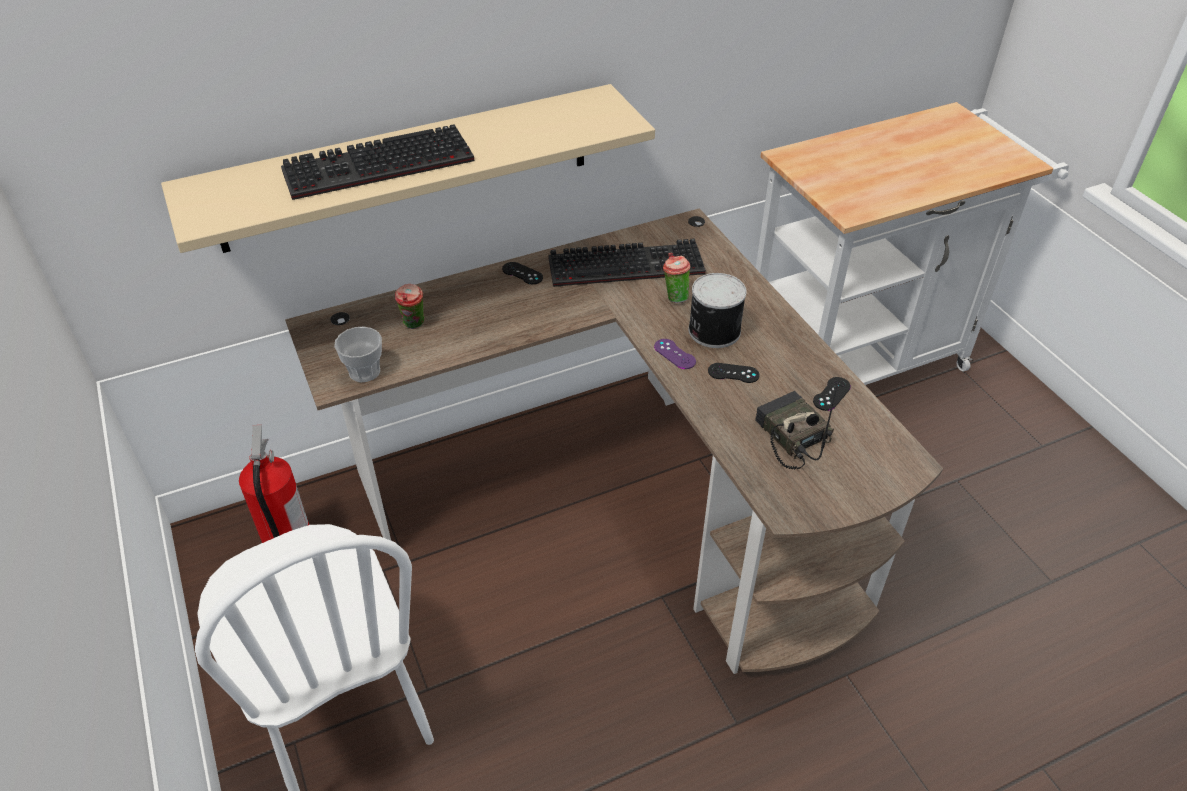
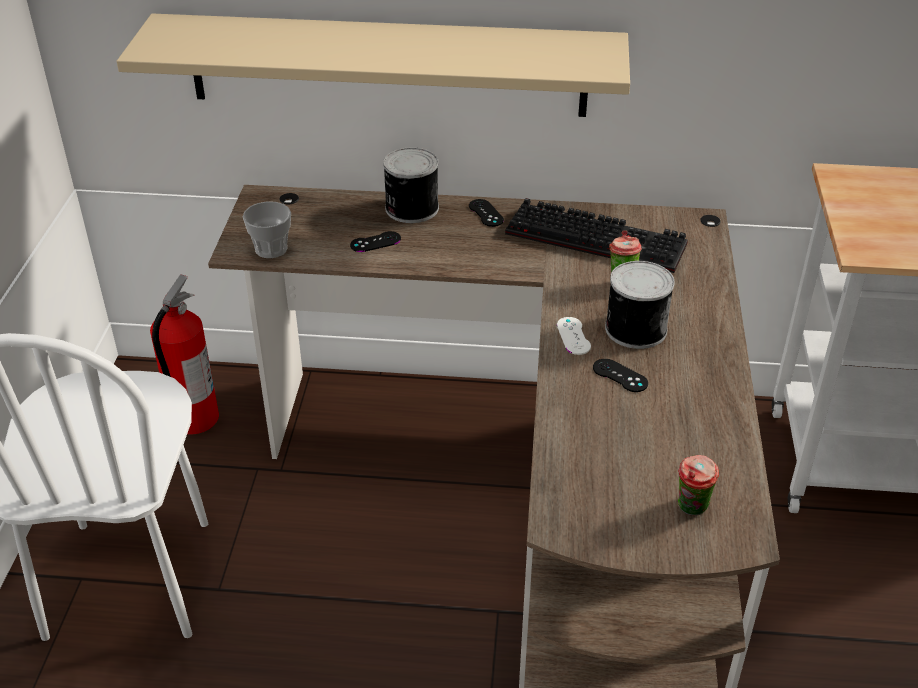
camera: 30 degrees right, 5 degrees down
(376, 169) = (330, 48): keyboard -> none
(414, 325) = (347, 225): cup -> cup (691, 510)
(456, 290) = (410, 208): none -> can
(674, 354) = (573, 336): purple game controller -> white game controller
(789, 436) = (627, 457): radio -> none
(831, 394) = (712, 435): black game controller -> black game controller (375, 242)

